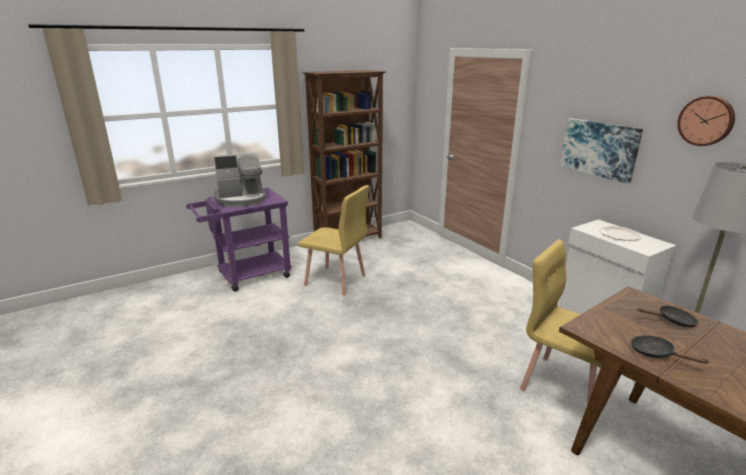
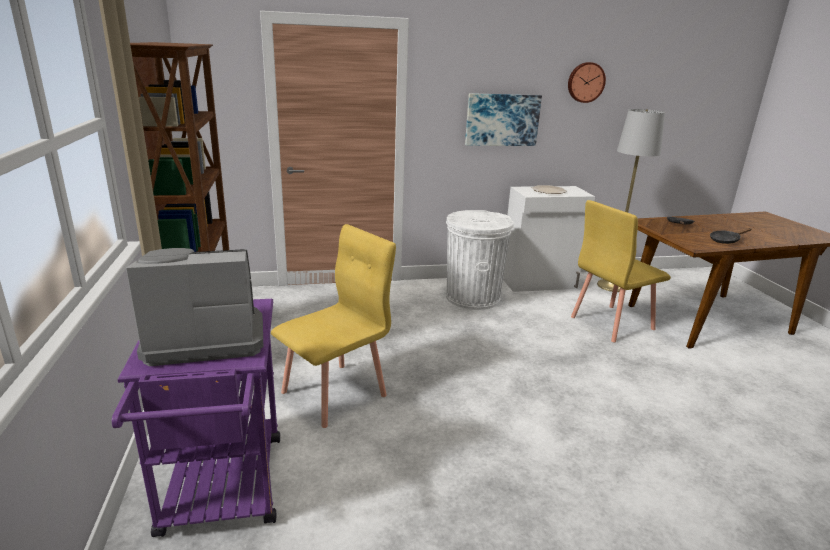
camera: 70 degrees left, 0 degrees up
(241, 199) = (204, 338): coffee machine -> coffee machine turned 105 degrees counterclockwise
(514, 301) = (472, 298): none -> white trash can

